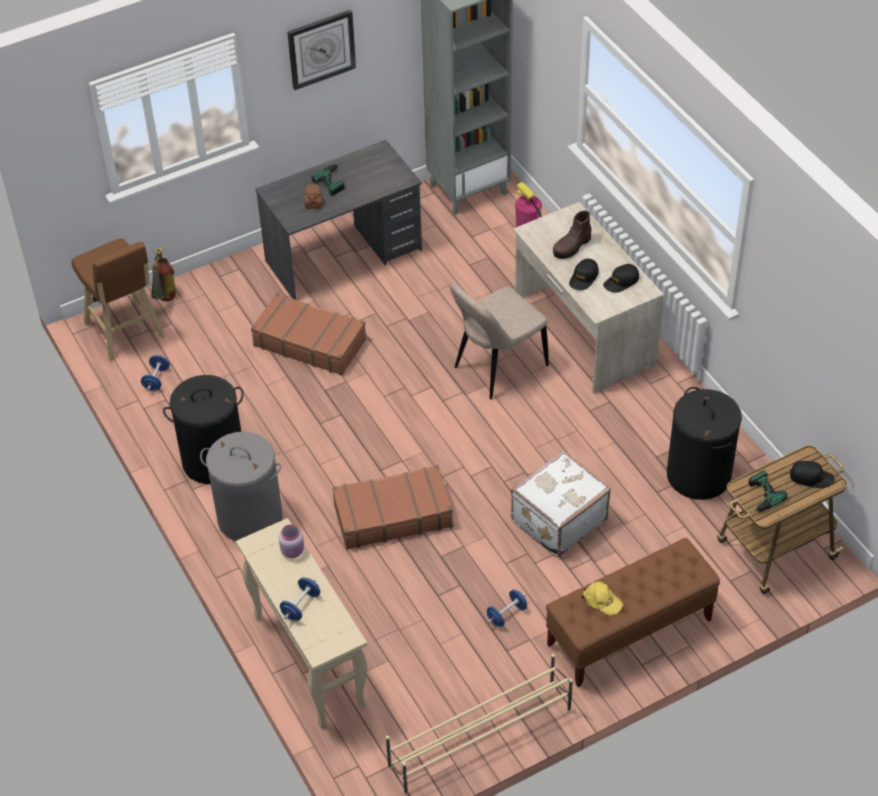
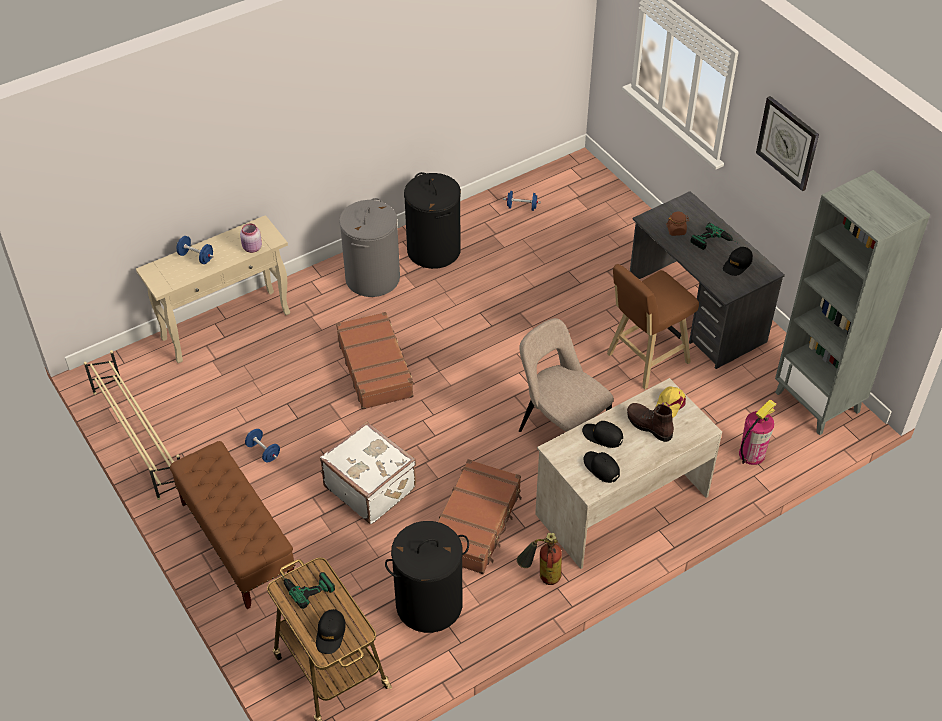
camera: 85 degrees right, 0 degrees up
(126, 333) = (573, 183): brown stool -> brown stool (645, 360)
(165, 301) = (614, 201): fire extinguisher -> fire extinguisher (541, 577)
(310, 342) = (578, 298): brown suitcase -> brown suitcase (476, 524)
(368, 168) = (737, 264): none -> black cap
(601, 600) = (218, 478): yellow cap -> yellow cap (670, 404)

